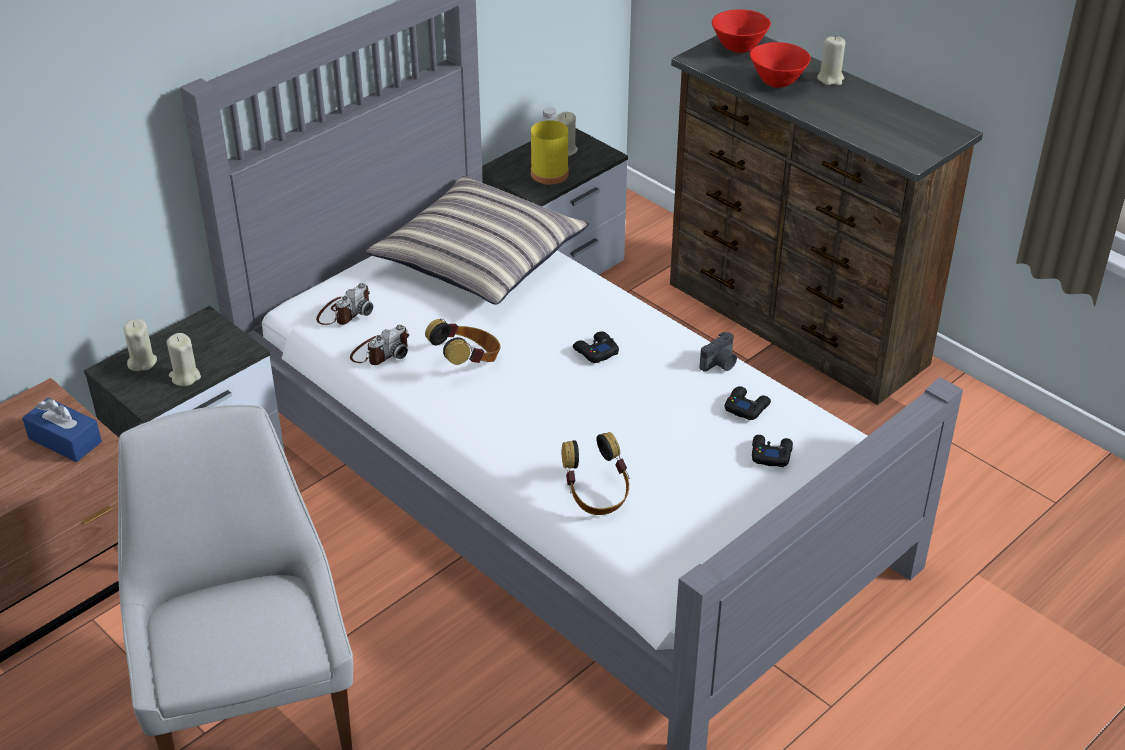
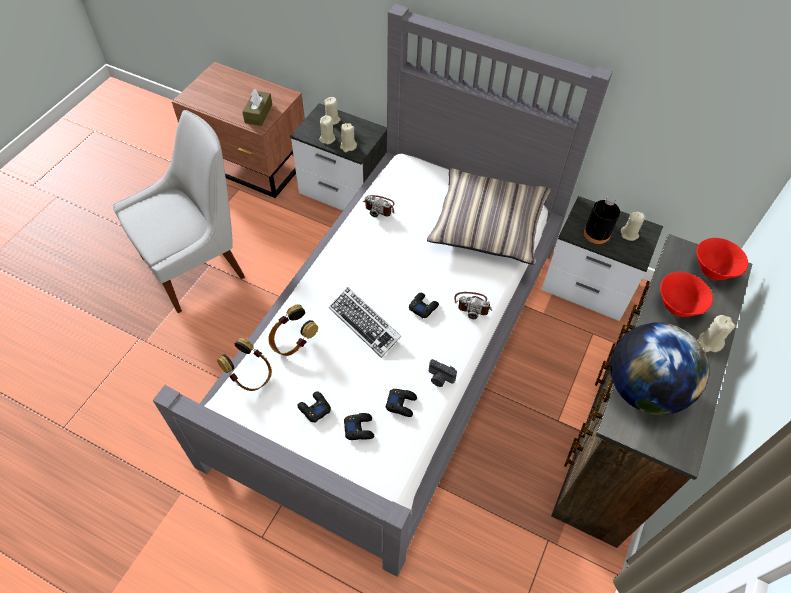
camera: 70 degrees right, 15 degrees up
(65, 440) = (258, 114): blue tissue box -> brown tissue box
(221, 357) = (348, 146): none -> beige candle
(344, 312) = (407, 181): camera -> camera (473, 305)
(467, 362) = (387, 247): headphones -> headphones (250, 375)
(549, 174) = (596, 233): yellow bottle -> black bottle
(599, 414) = (364, 324): none -> keyboard
(723, 493) = (314, 408): none -> black game controller
(874, 132) = (643, 389): none -> globe

